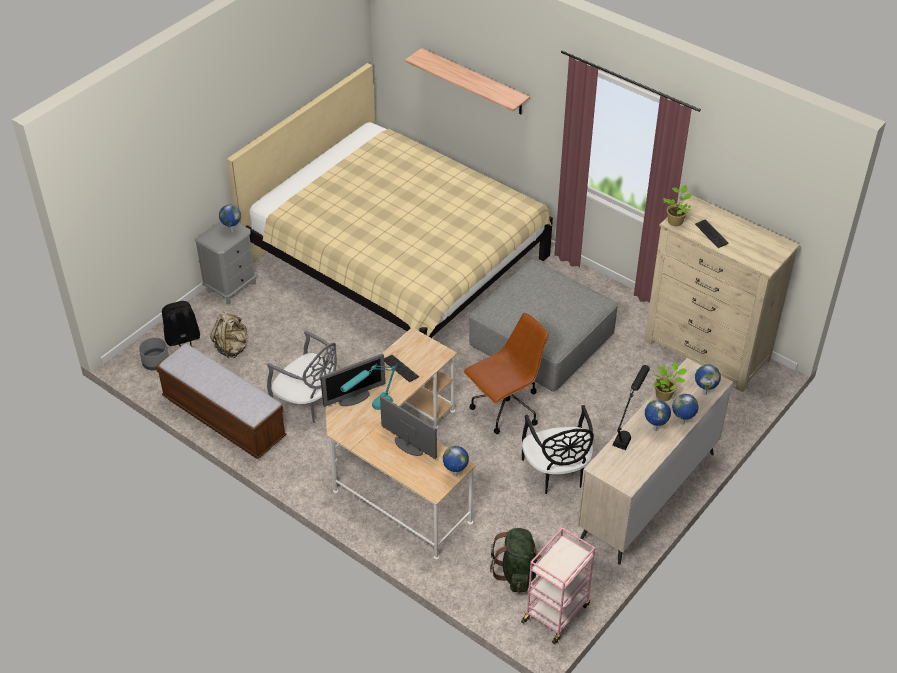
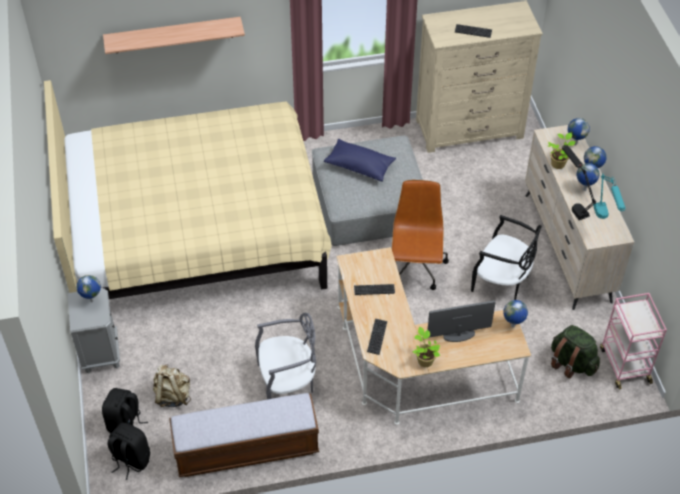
camera: 50 degrees left, 5 degrees up
(155, 362) = (130, 460): grey planter -> black backpack
(354, 398) = (377, 337): monitor -> keyboard
(371, 410) = (400, 334): turquoise table lamp -> turquoise table lamp (604, 221)
(543, 294) = (359, 166): none -> blue pillow
(675, 221) = (441, 39): potted plant -> potted plant (424, 360)

